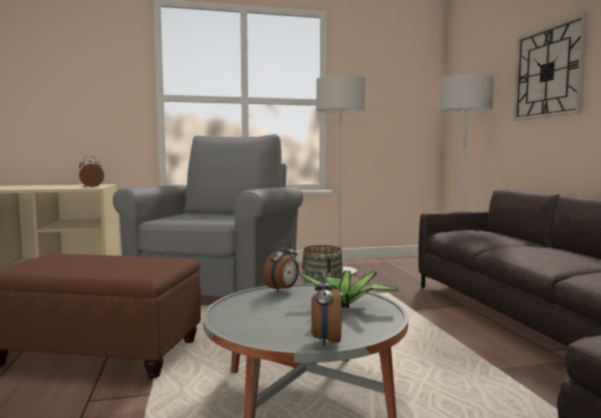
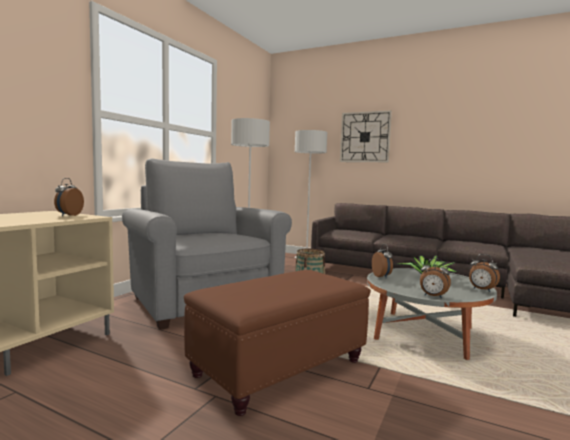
camera: 50 degrees left, 0 degrees up
(231, 323) = (433, 296): none -> alarm clock

